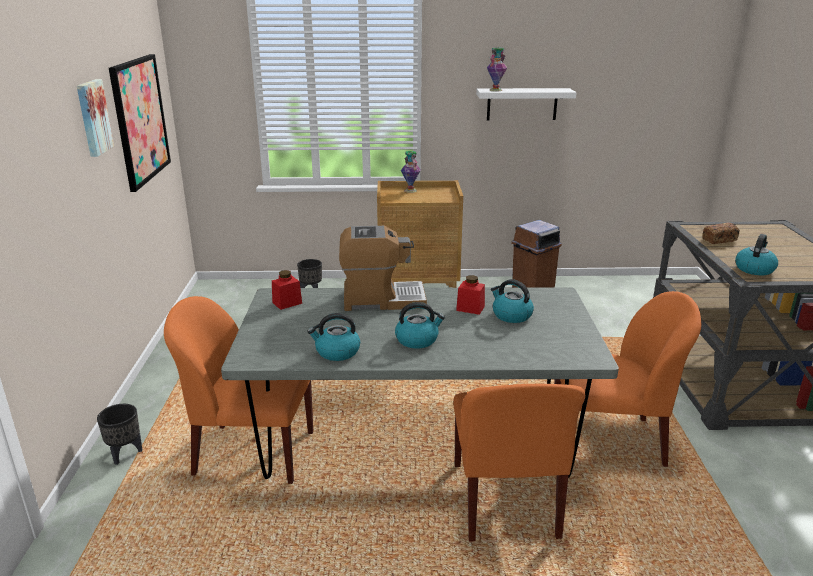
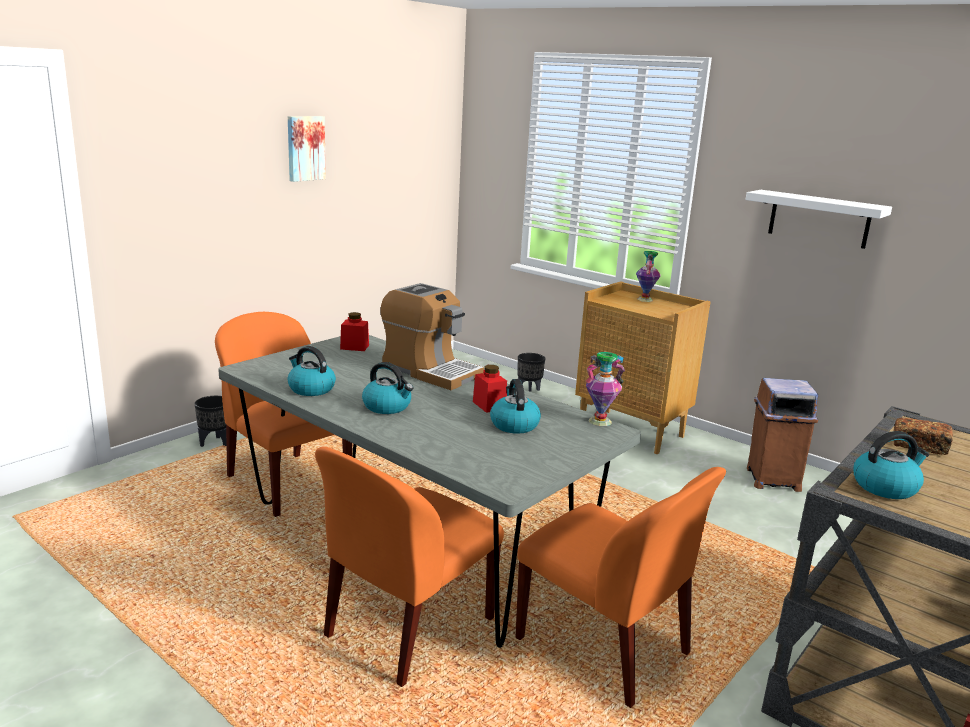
camera: 40 degrees right, 5 degrees down
(140, 120) = (389, 167): picture -> none
(495, 90) = (775, 193): vase -> vase (600, 421)

